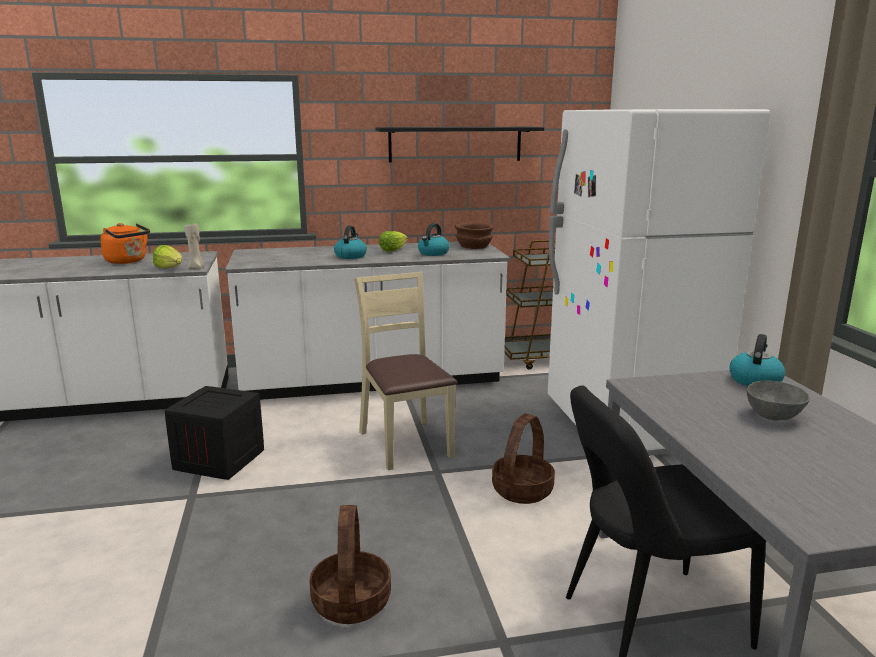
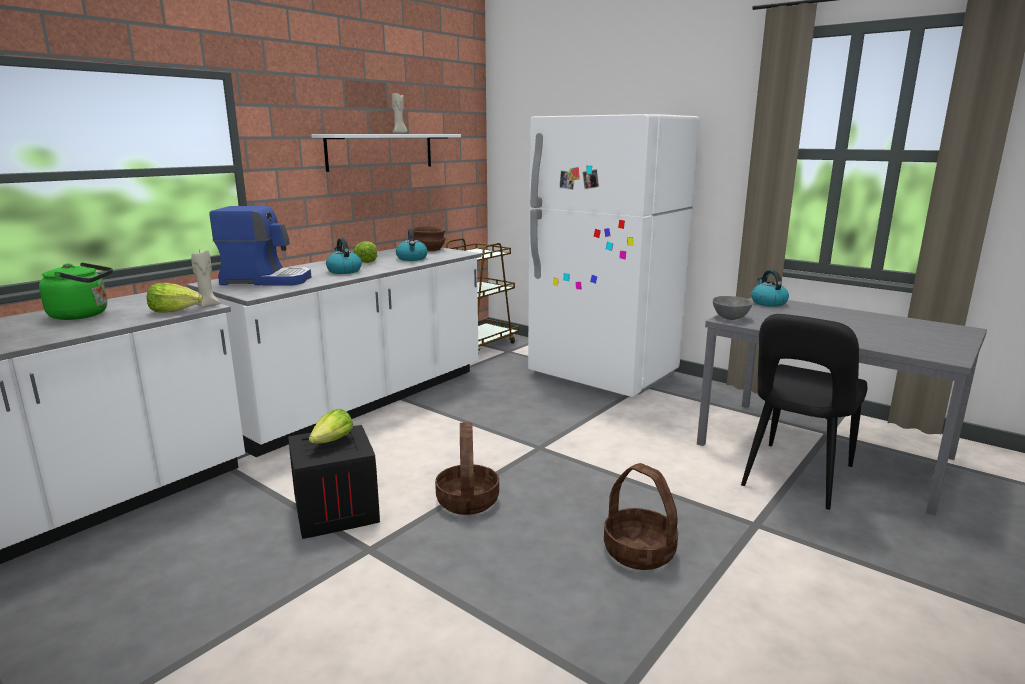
camera: 40 degrees left, 0 degrees up
(127, 261) = (83, 315): orange kettle -> green kettle
(218, 399) = (333, 441): none -> lettuce
(282, 255) = (267, 280): none -> coffee machine
(405, 443) = (480, 437): beige chair -> none
(455, 144) = (381, 151): black shelf -> white shelf
(473, 126) = (399, 133): none -> beige candle
(522, 490) = (614, 437): basket -> basket (467, 500)
(774, 416) = (818, 317): grey bowl -> grey bowl (730, 317)

